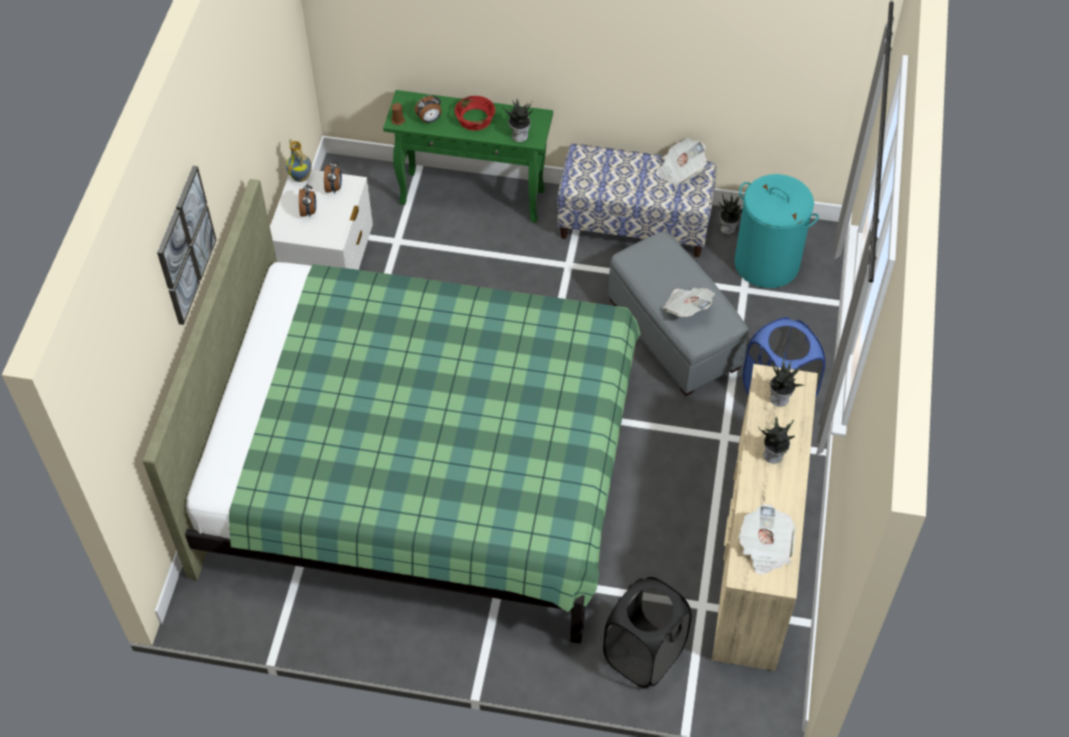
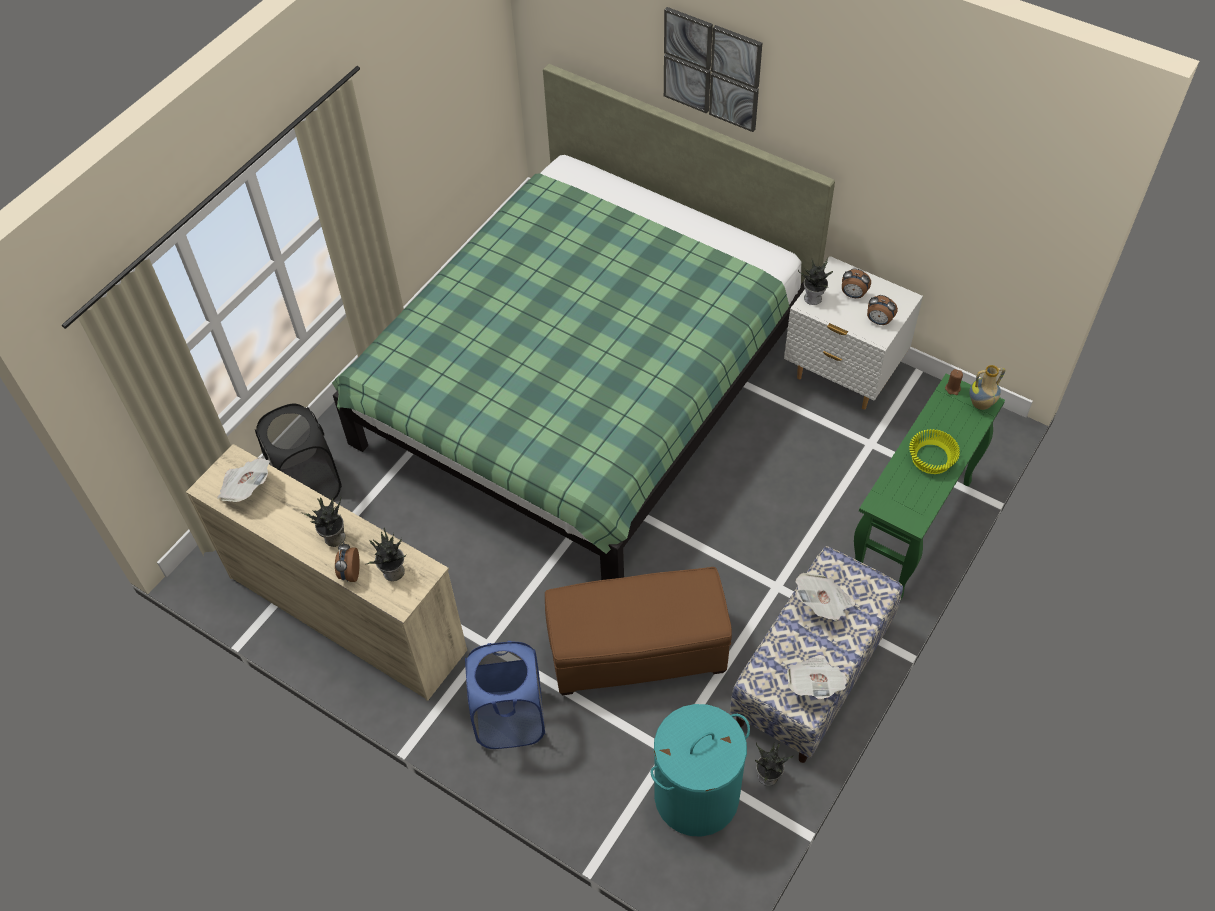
camera: 115 degrees right, 0 degrees up
(301, 177) = (904, 300): vase -> vase (981, 404)
(429, 120) = (944, 417): alarm clock -> alarm clock (349, 573)
(474, 119) = (932, 458): red bowl -> yellow bowl
(519, 135) = (889, 491): potted plant -> potted plant (813, 298)
(674, 334) = (637, 651): grey ottoman -> brown ottoman
(687, 308) = (607, 606): newspaper -> newspaper (823, 604)

